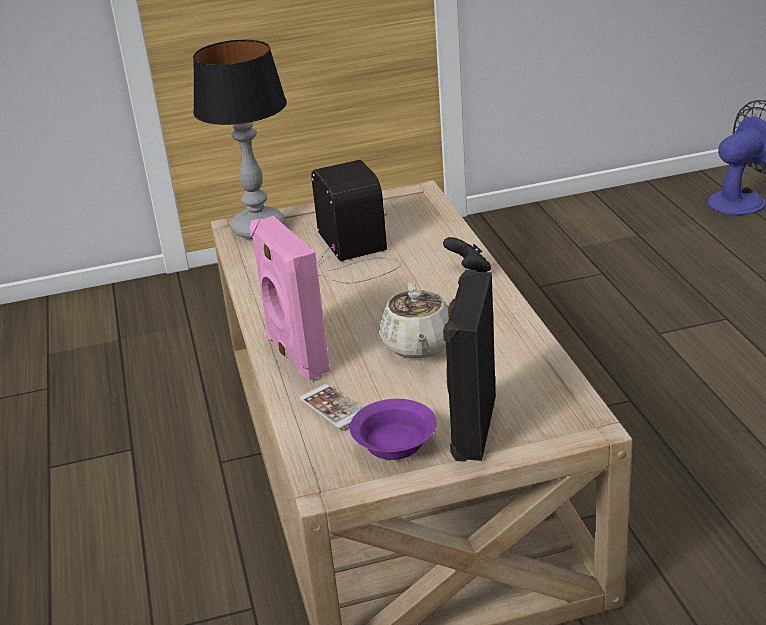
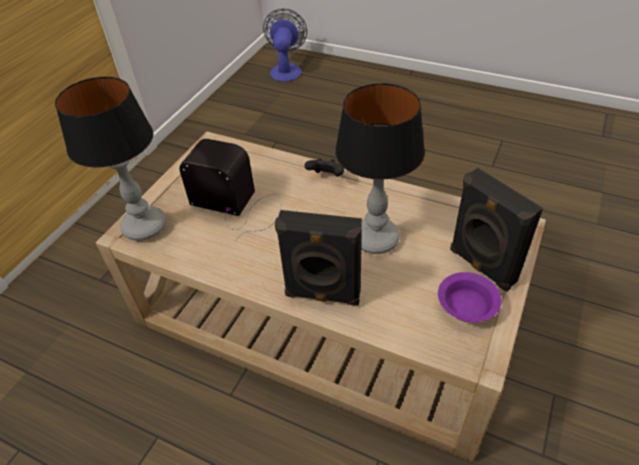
camera: 50 degrees left, 15 degrees up
(295, 355) = (322, 295): pink speaker -> black speaker
(332, 407) = (400, 311): phone -> none
(418, 345) = (374, 239): beige teapot -> table lamp

